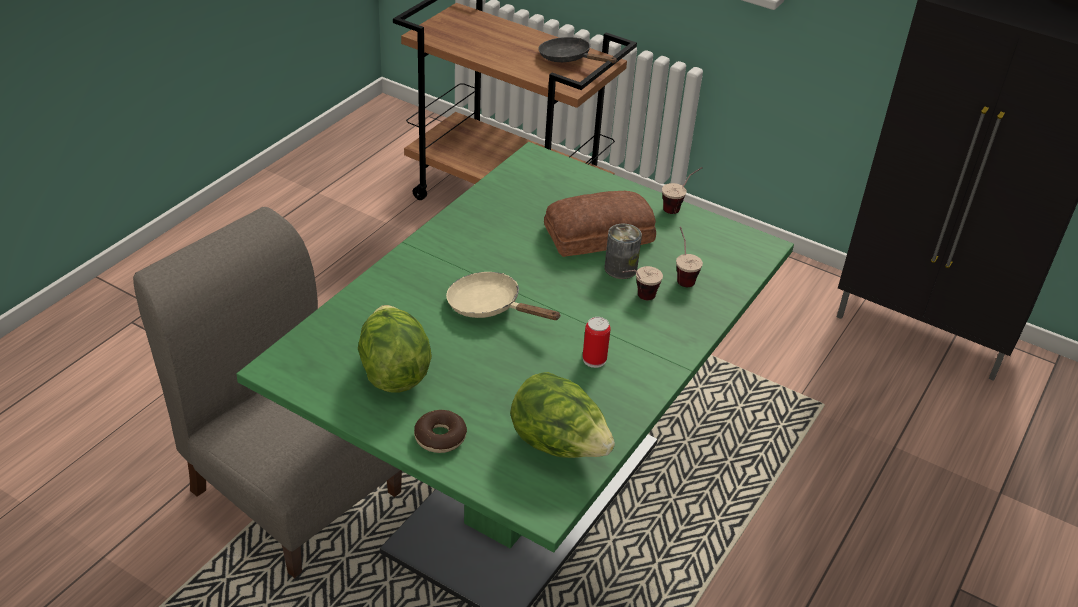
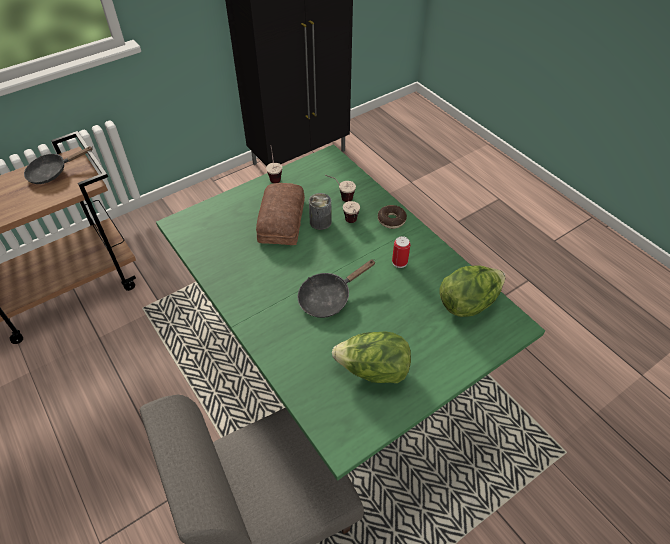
camera: 65 degrees left, 10 degrees up
(440, 437) = (445, 361): donut -> donut (391, 220)
(490, 307) = (329, 297): beige frying pan -> black frying pan

